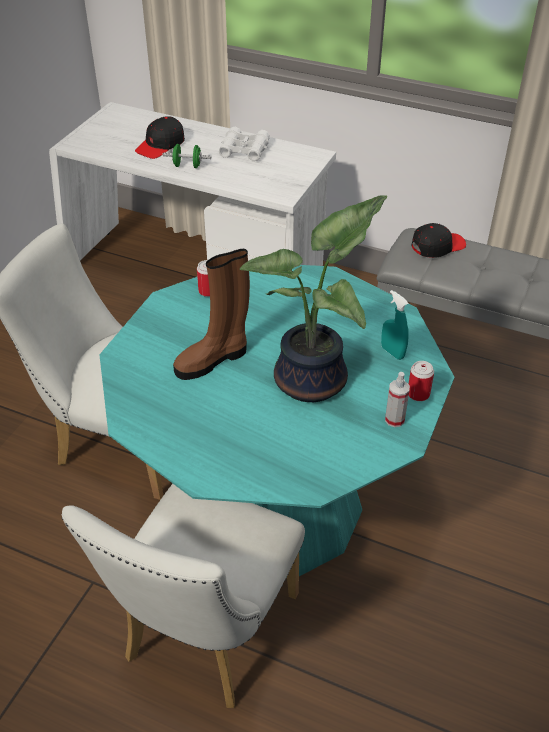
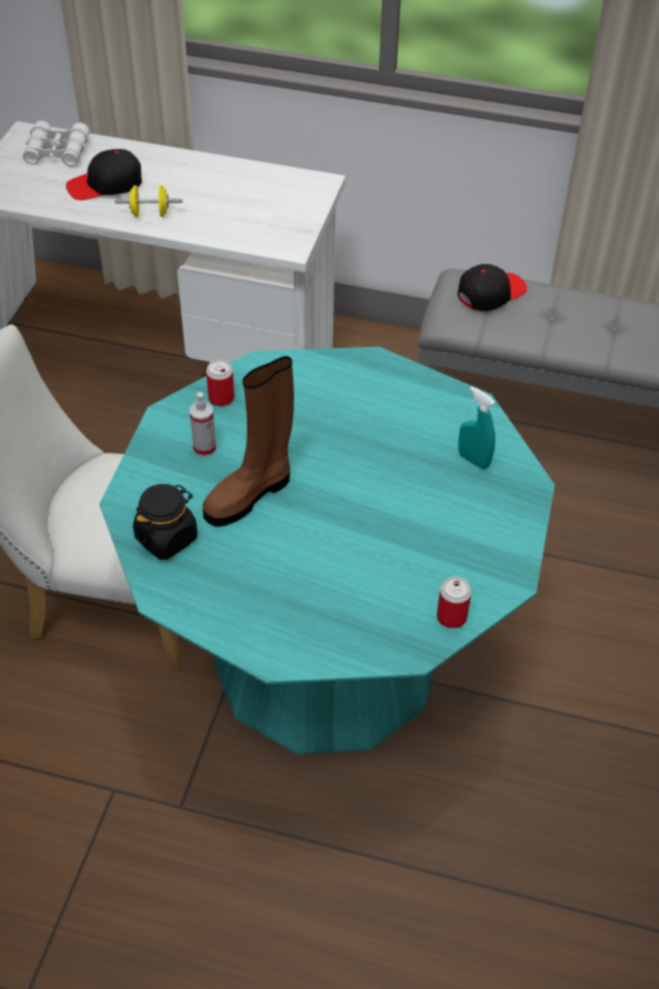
camera: 10 degrees left, 5 degrees up
(143, 383) = (166, 538): none -> black jar
(161, 145) = (106, 185): black cap -> black cap turned 45 degrees clockwise
(187, 166) = (150, 214): green dumbbell -> yellow dumbbell
(204, 636) = (271, 839): white chair -> none
(244, 150) = (222, 184): white binoculars -> white binoculars (57, 152)
(315, 381) = (385, 510): potted plant -> none
(394, 420) = (493, 550): spray bottle -> spray bottle (204, 448)
(418, 394) = (515, 513): can -> can (451, 617)

